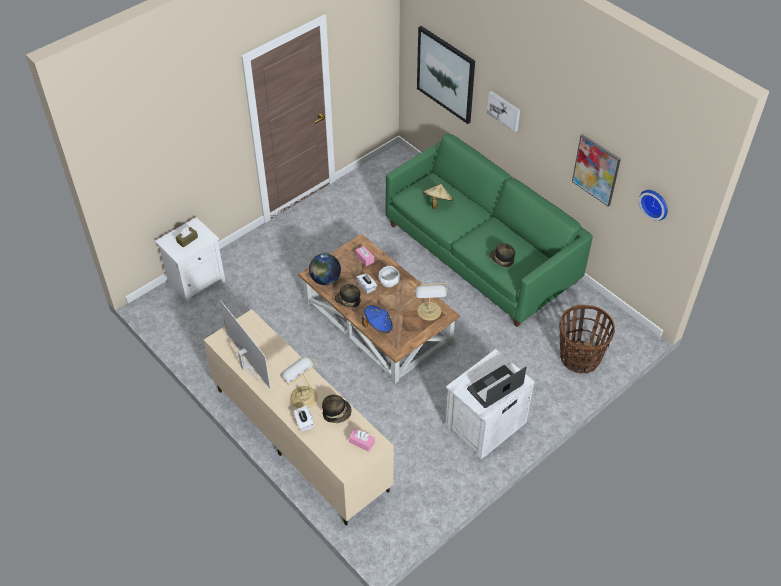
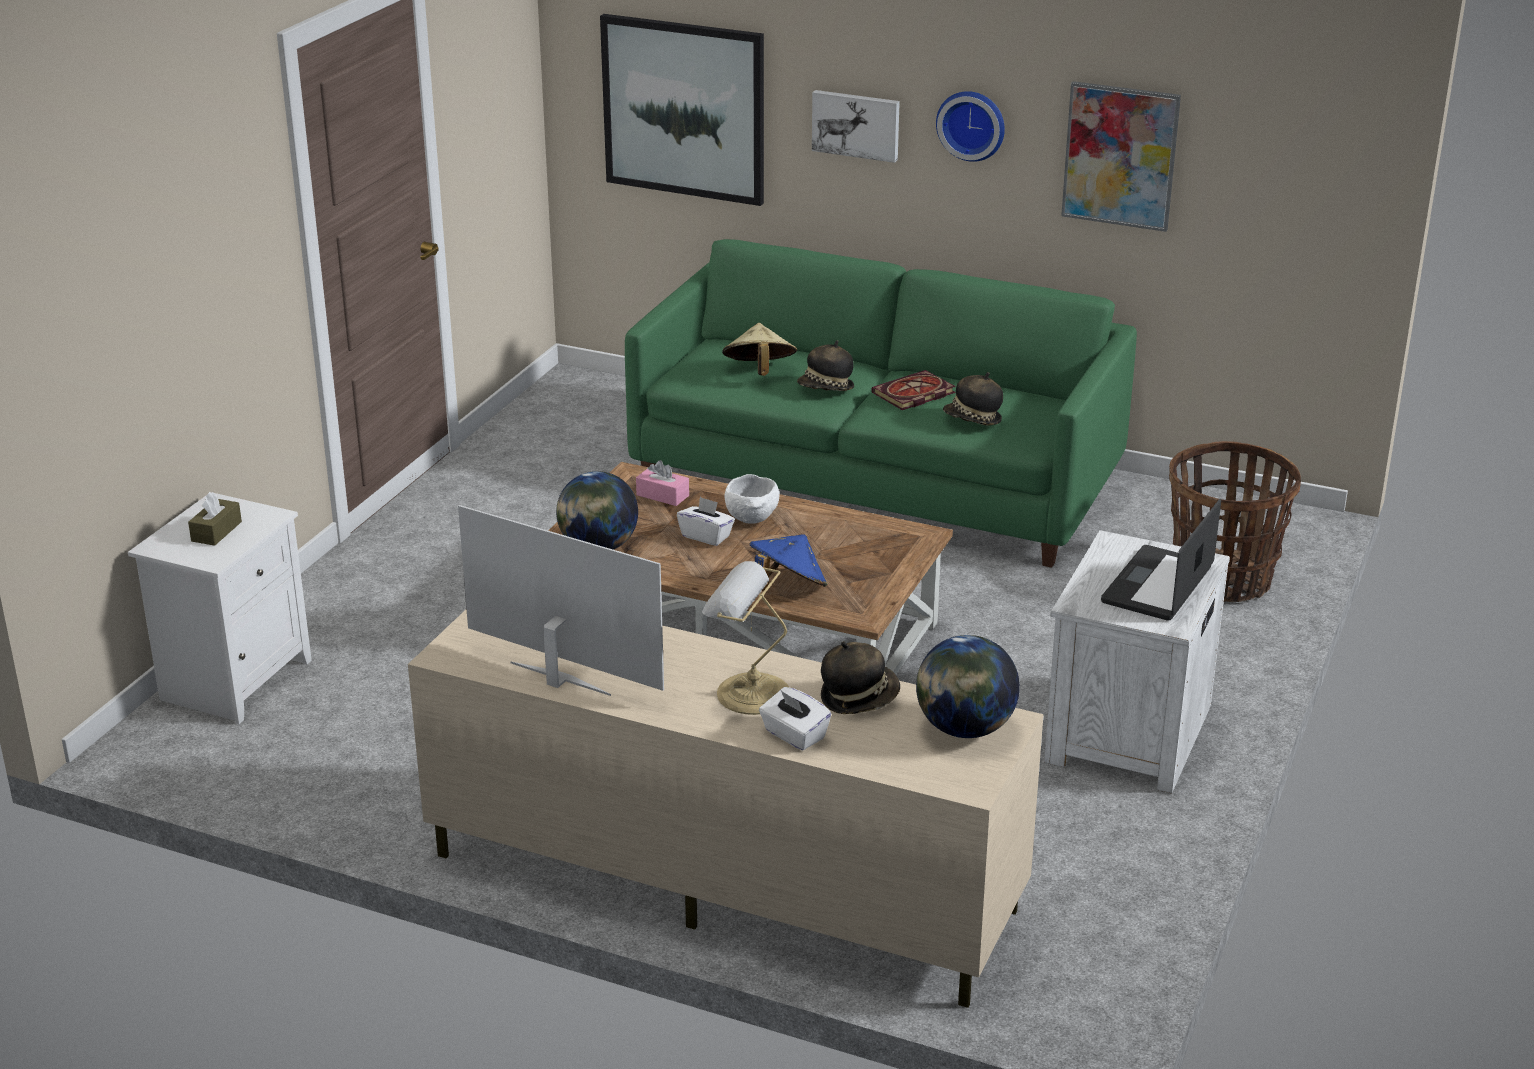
camera: 25 degrees left, 20 degrees down
(348, 301) = (682, 568): hat -> hat (826, 389)
(361, 442) = (964, 729): pink tissue box -> globe
(429, 312) = (882, 540): table lamp -> none
(488, 236) = (913, 394): none -> book
(655, 203) = (1284, 163): wall clock -> wall clock (972, 124)

